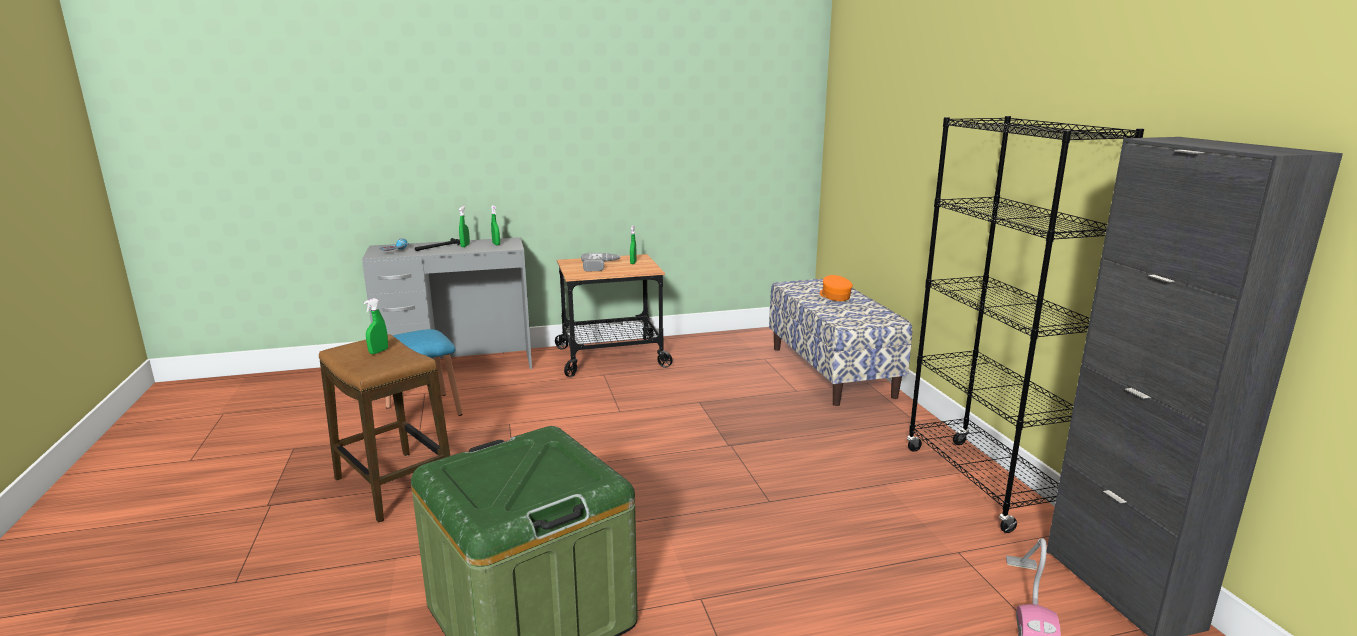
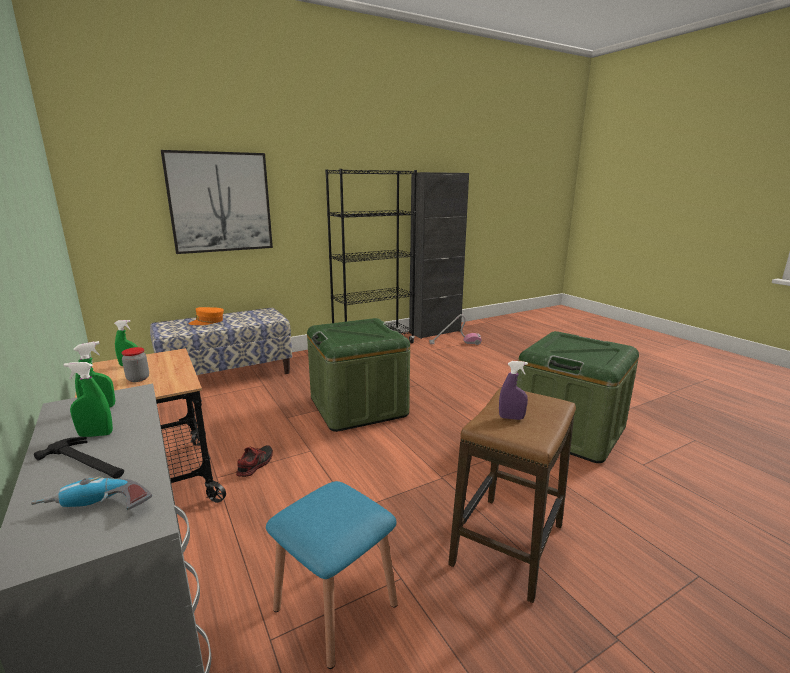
camera: 105 degrees left, 0 degrees up
(378, 351) = (511, 418): green spray bottle -> purple spray bottle
(601, 266) = (138, 379): power drill -> jar
(611, 388) = (255, 465): none -> shoe
(707, 443) = (358, 407): none -> green storage box
(903, 153) = (220, 202): none -> picture

